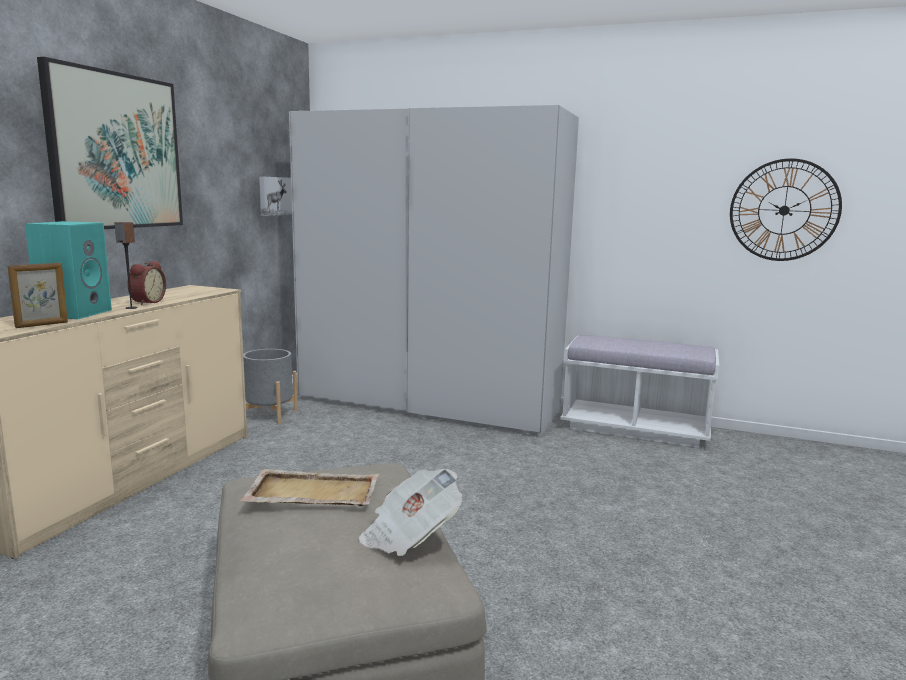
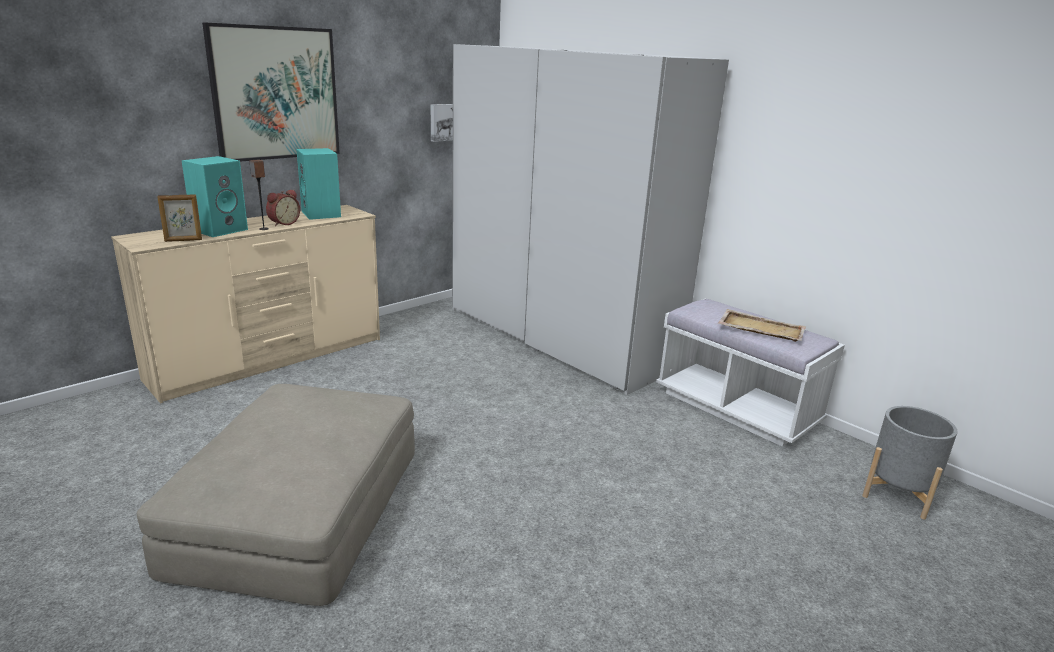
camera: 25 degrees right, 10 degrees up
(178, 293) = (322, 214): none -> turquoise speaker
(269, 415) = (415, 322): grey planter -> grey planter (897, 494)
(311, 492) = (300, 410): beige tray -> beige tray (760, 328)
(410, 535) = (322, 465): newspaper -> none
(784, 210) = (946, 195): wall clock -> none

